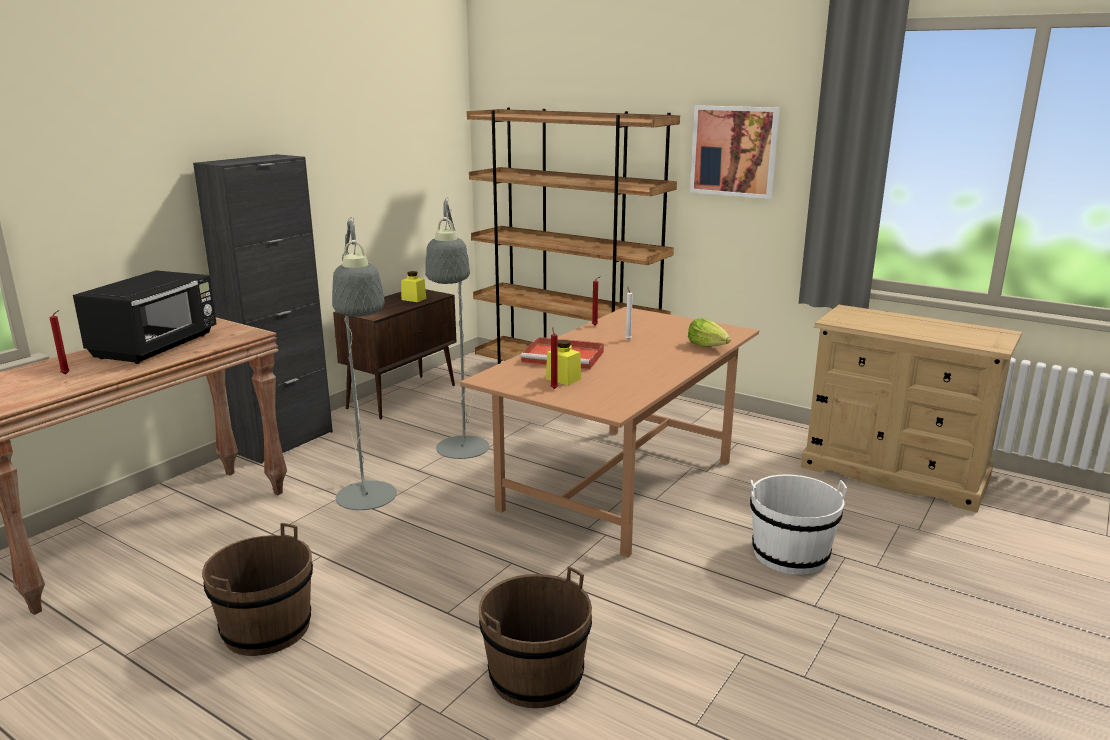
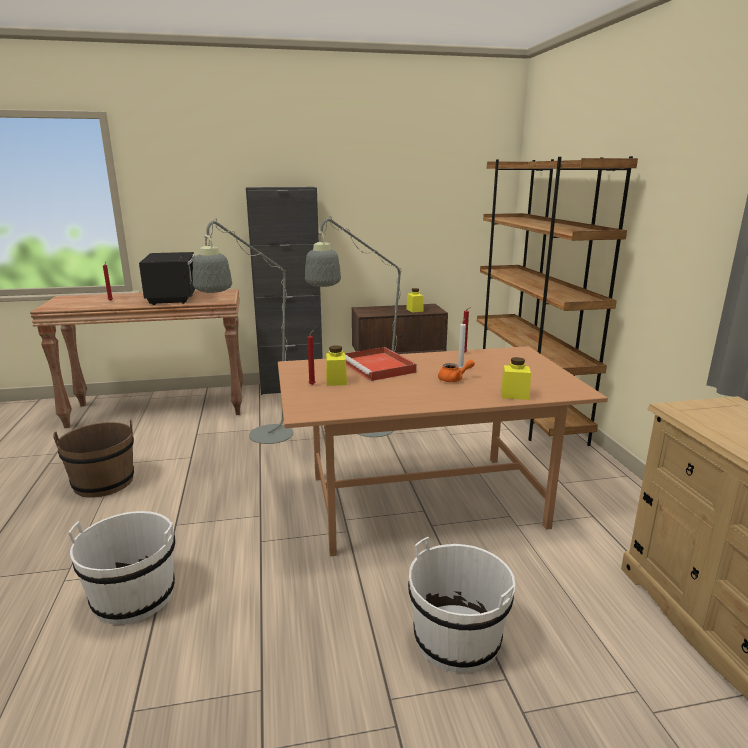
camera: 45 degrees right, 0 degrees up
(157, 346) = (174, 297): black microwave -> black microwave turned 75 degrees counterclockwise
(536, 676) = (134, 597): brown bucket -> white bucket
(644, 348) = (454, 379): none -> orange teapot
(708, 346) = (514, 395): lettuce -> yellow jar
(734, 151) = (684, 198): picture -> none

